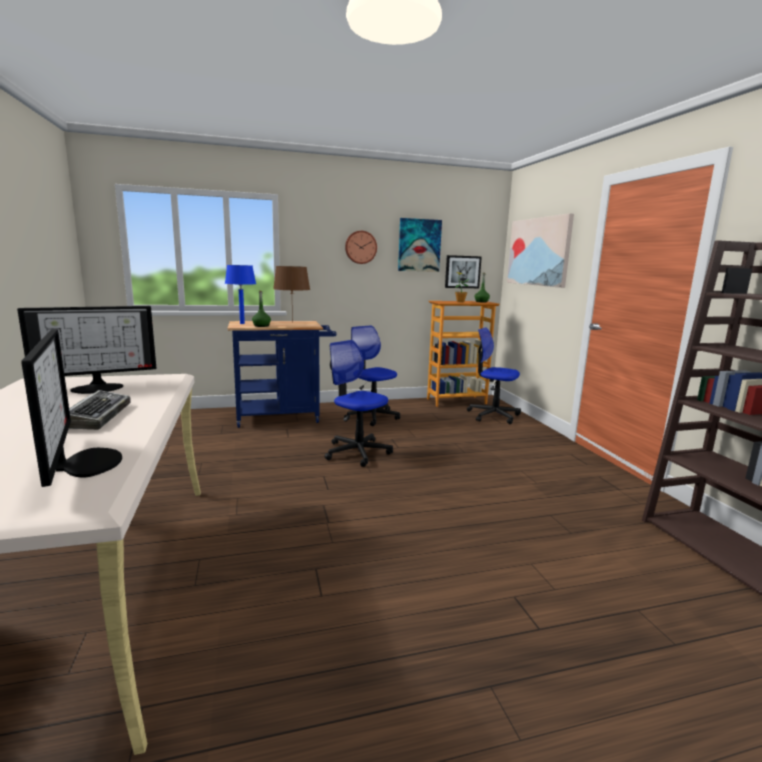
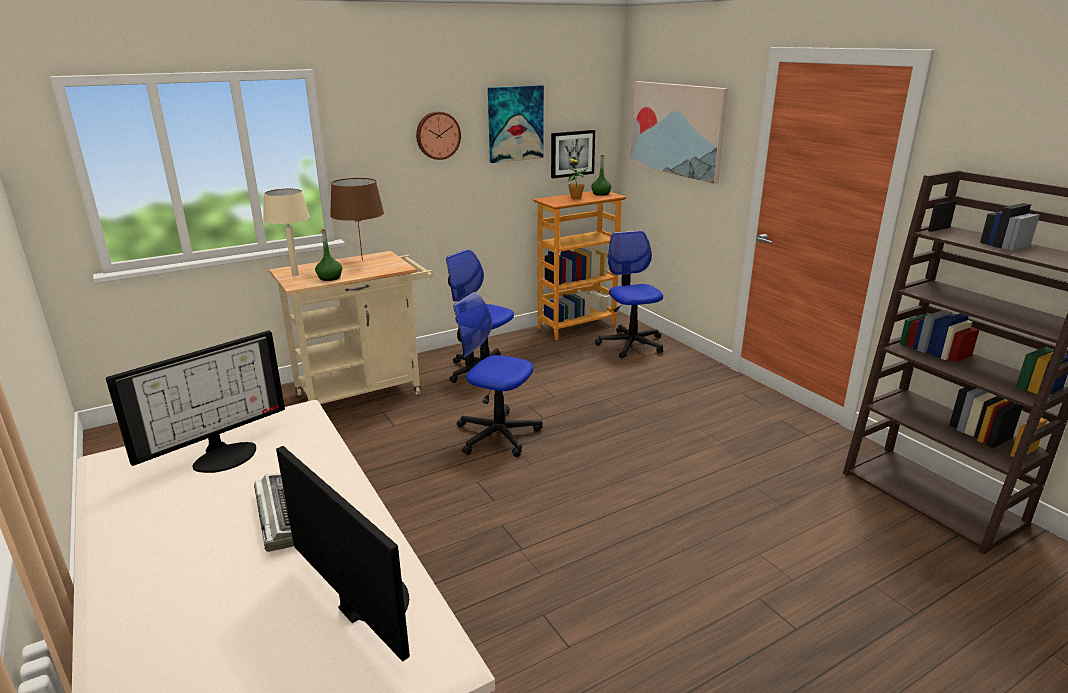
camera: 15 degrees left, 10 degrees up
(242, 323) = (295, 275): blue table lamp -> beige table lamp
(284, 417) = (366, 391): blue cart -> beige cart
(493, 415) = (631, 344): office chair -> office chair turned 60 degrees clockwise

